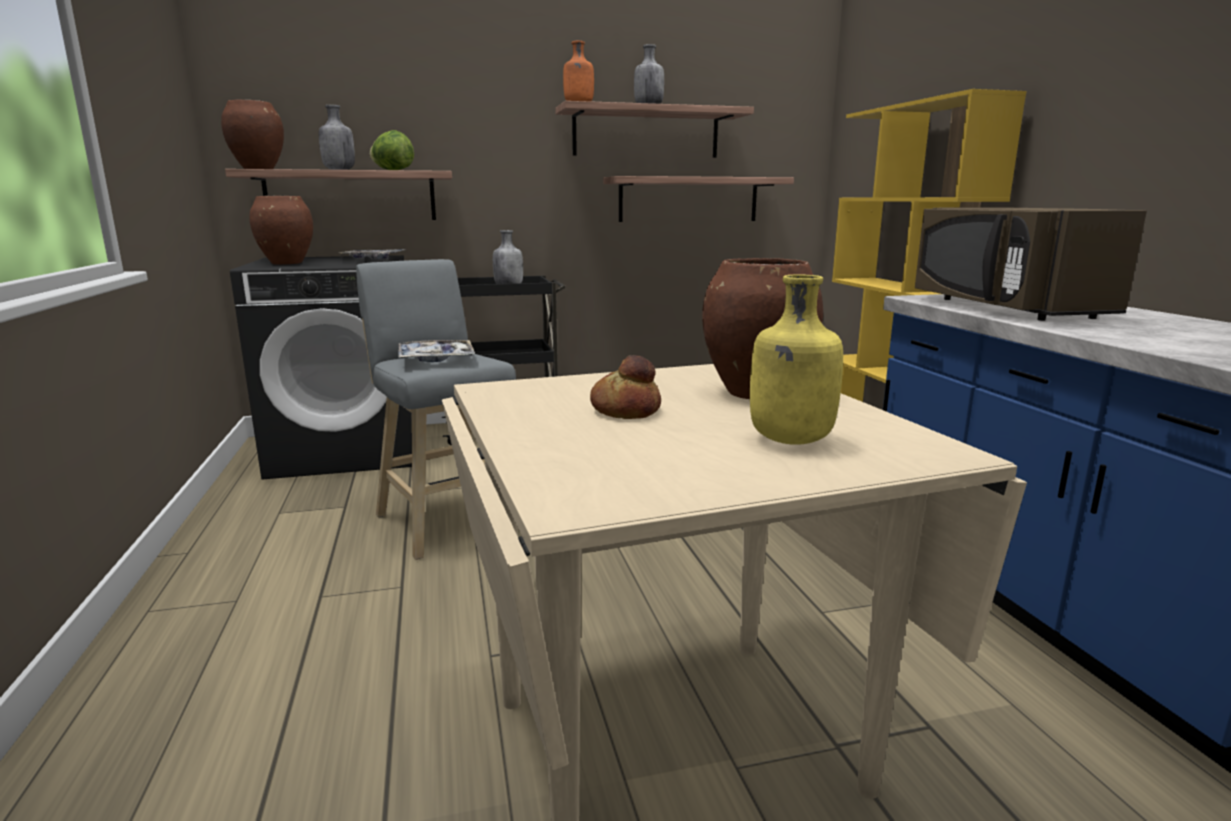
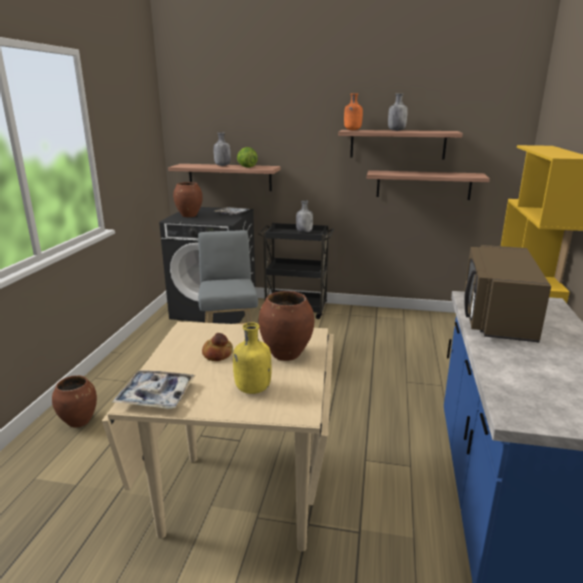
camera: 25 degrees right, 5 degrees up
(259, 169) = (185, 165): brown vase -> brown vase (79, 421)
(436, 358) = (223, 285): tray -> tray (156, 396)

